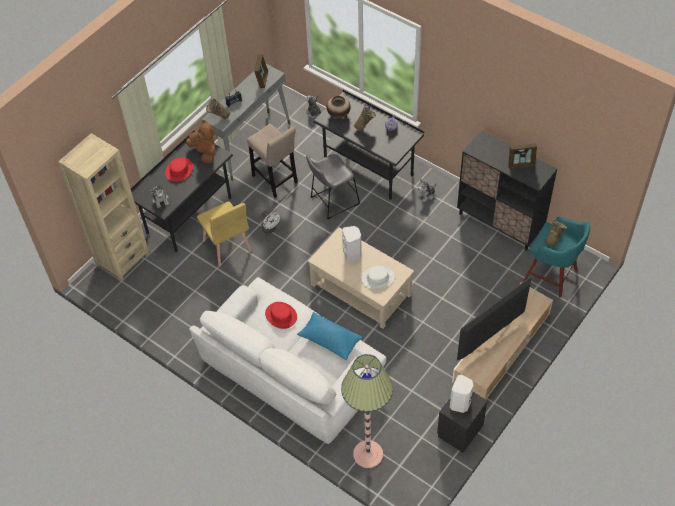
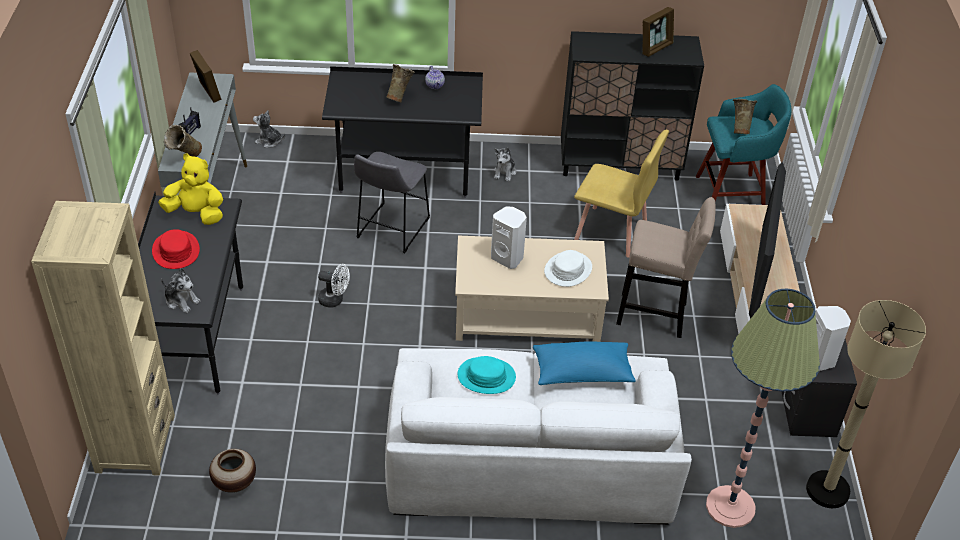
camera: 40 degrees left, 10 degrees down
(204, 152) = (196, 213): brown plush toy -> yellow plush toy
(227, 246) = (289, 349): yellow chair -> yellow chair (611, 232)
(276, 181) = (288, 239): beige stool -> beige stool (656, 315)
(281, 315) = (486, 376): red hat -> turquoise hat
(338, 114) = (350, 97): vase -> vase (234, 483)
(428, 477) = (827, 490): none -> beige floor lamp

